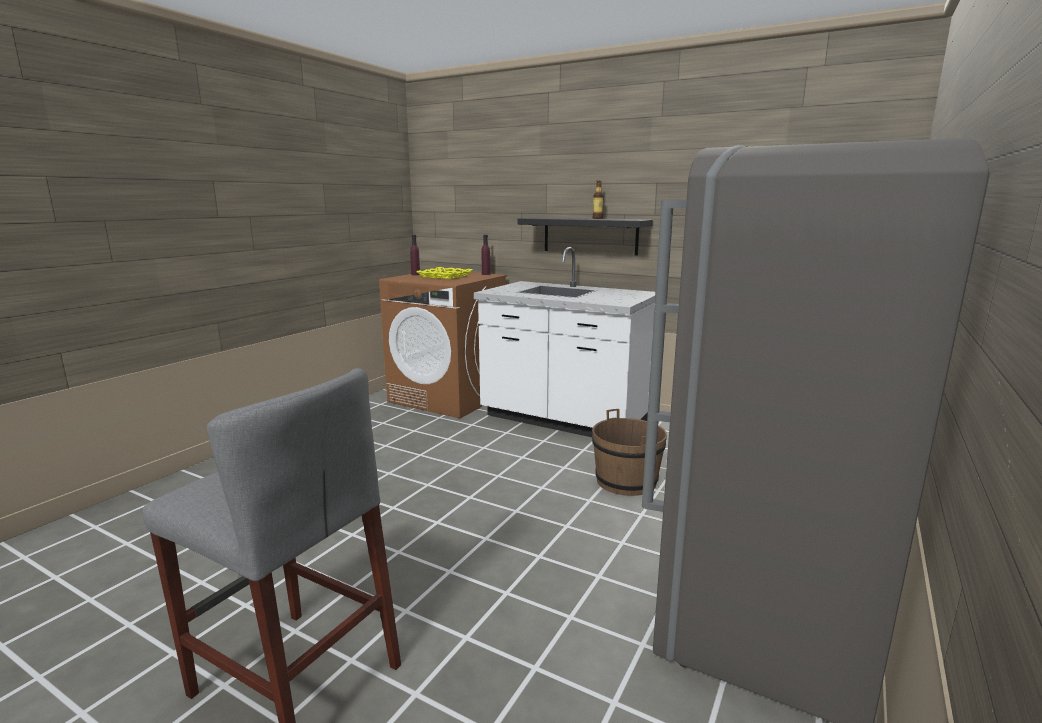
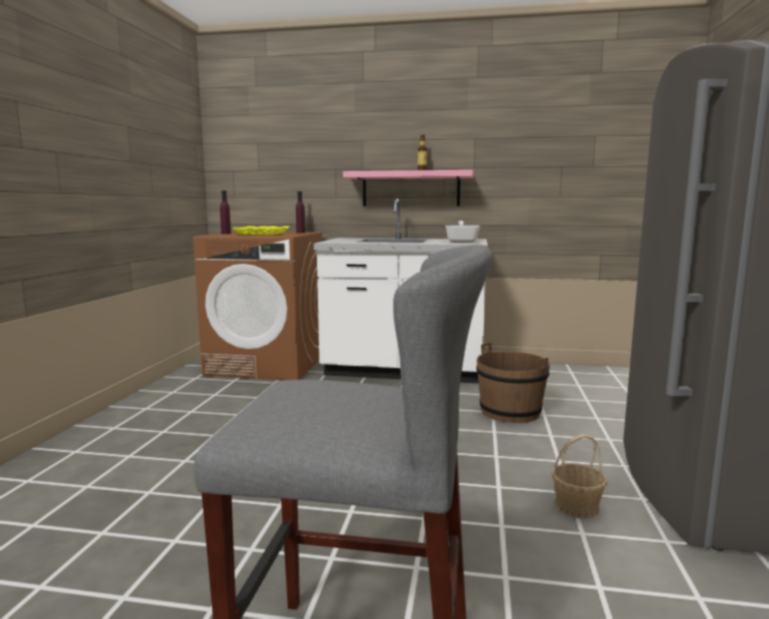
camera: 20 degrees left, 5 degrees down
(590, 235) = (411, 189): black shelf -> pink shelf
(591, 591) = (577, 507): none -> basket
(621, 297) = (462, 241): none -> frying pan

